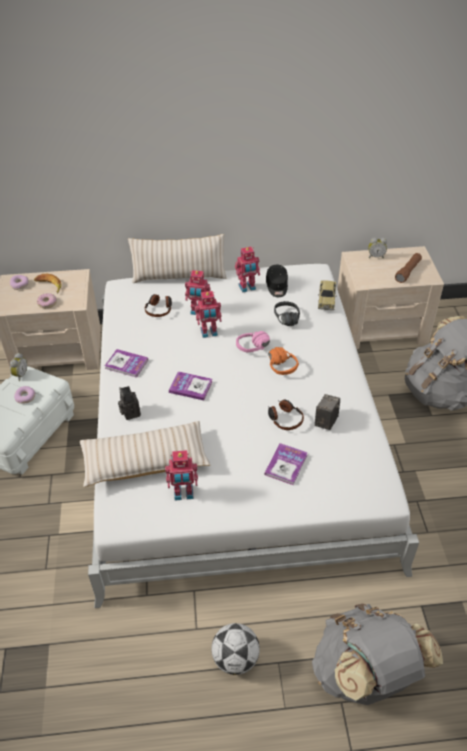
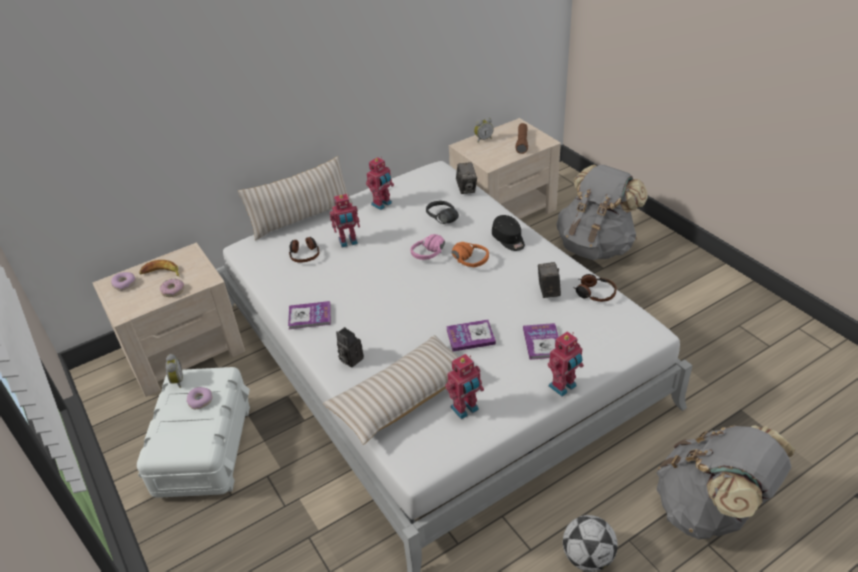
camera: 25 degrees left, 5 degrees down
(190, 387) = (395, 311): book -> book (470, 336)
(209, 333) = (375, 257): toy robot -> toy robot (563, 387)
(277, 286) = (411, 193): black cap -> black cap (508, 240)
(284, 418) = (509, 304): headphones -> headphones (594, 293)
(326, 299) = (466, 188): toy car -> camera

